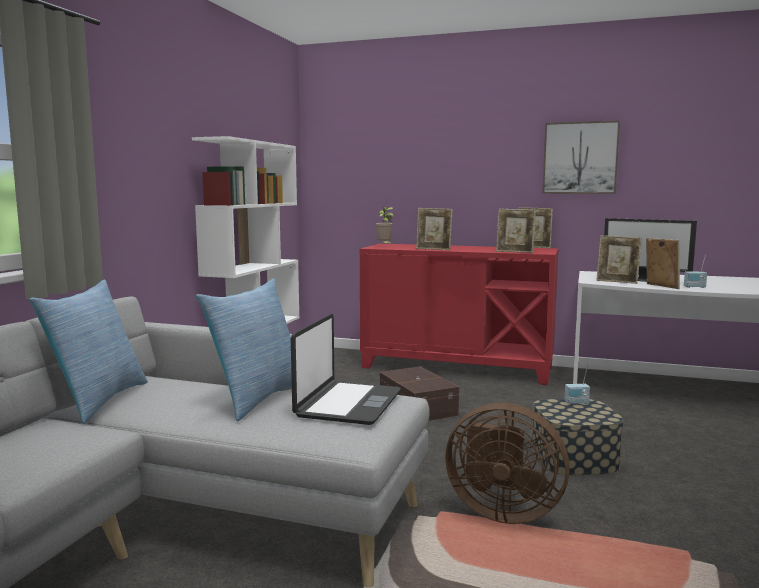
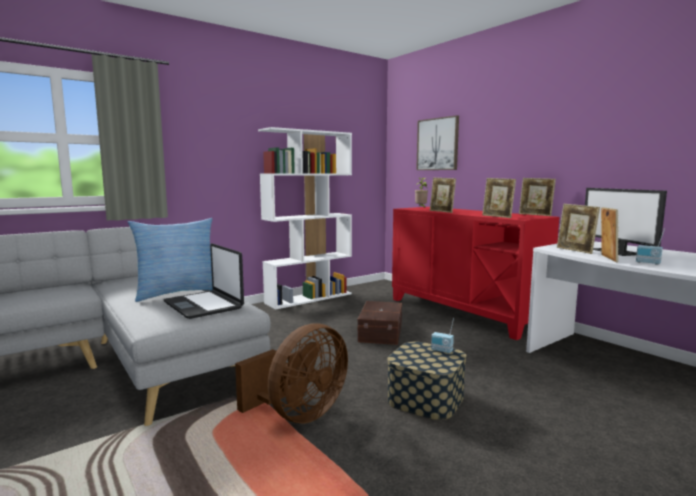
camera: 35 degrees right, 0 degrees up
(97, 401) = (119, 280): pillow -> none
(347, 404) = (204, 305): laptop -> laptop turned 90 degrees clockwise
(502, 511) = (299, 414): brown fan -> brown fan turned 105 degrees counterclockwise
(580, 158) = (585, 130): picture -> picture (437, 144)

